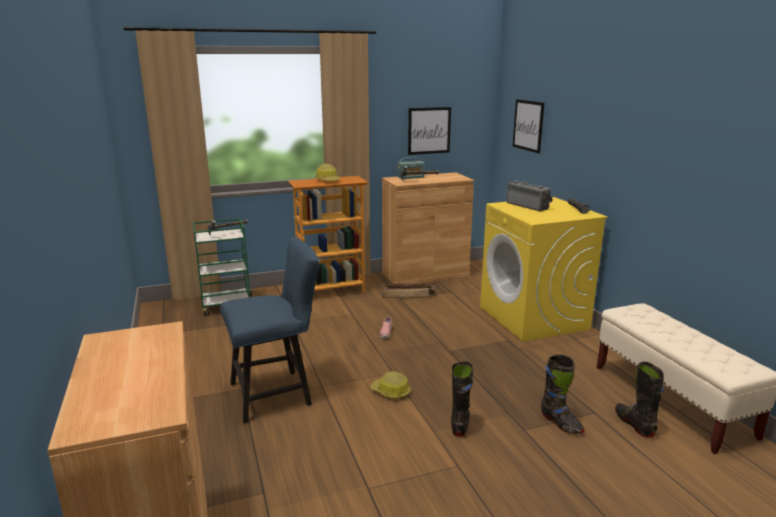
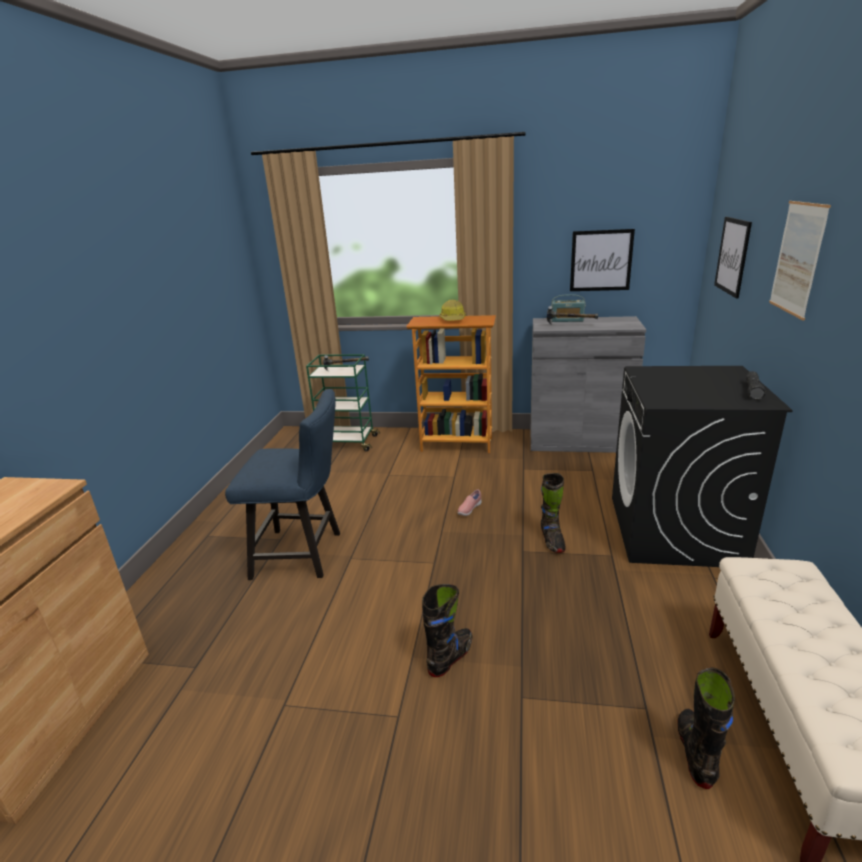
camera: 30 degrees right, 5 degrees up
(390, 392) = (410, 587): hard hat -> none
(409, 295) = (537, 465): crate -> none
(425, 274) = (579, 441): brown cabinet -> grey cabinet
(528, 206) = (680, 377): radio -> none
(534, 318) = (675, 531): yellow washing machine -> black washing machine
(560, 423) = (580, 706): black boot -> black boot (552, 540)
(592, 124) = (797, 258): none -> picture

